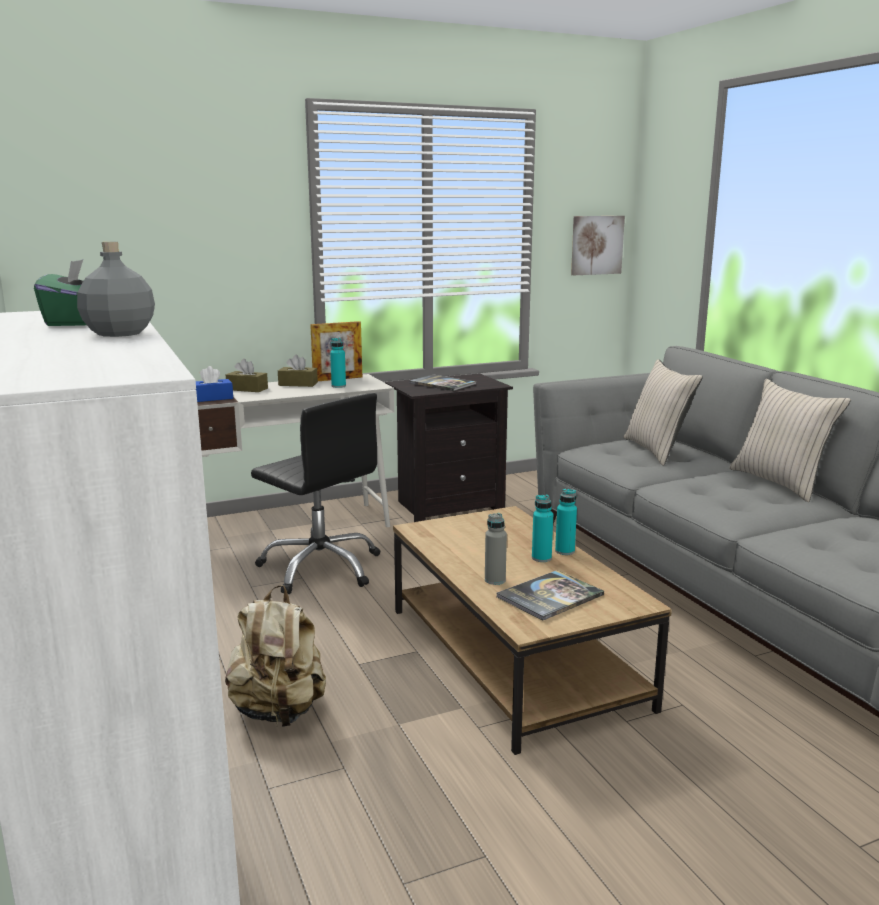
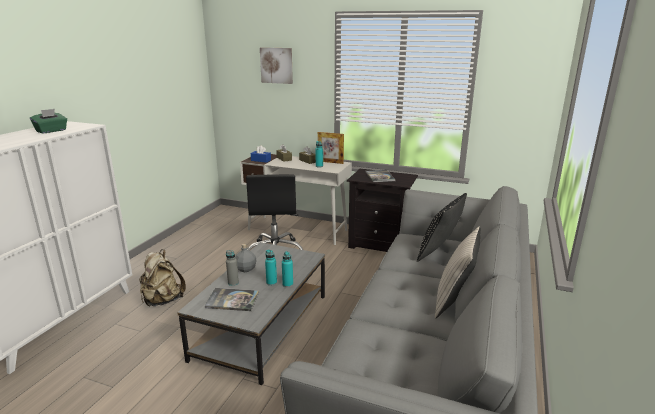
camera: 45 degrees right, 5 degrees up
(118, 333) = (27, 139): grey bottle -> grey bottle (245, 269)
(515, 657) = (262, 327): brown coffee table -> grey coffee table
(596, 245) = (527, 104): picture -> picture (276, 65)
(657, 451) = (439, 252): beige pillow -> black pillow

